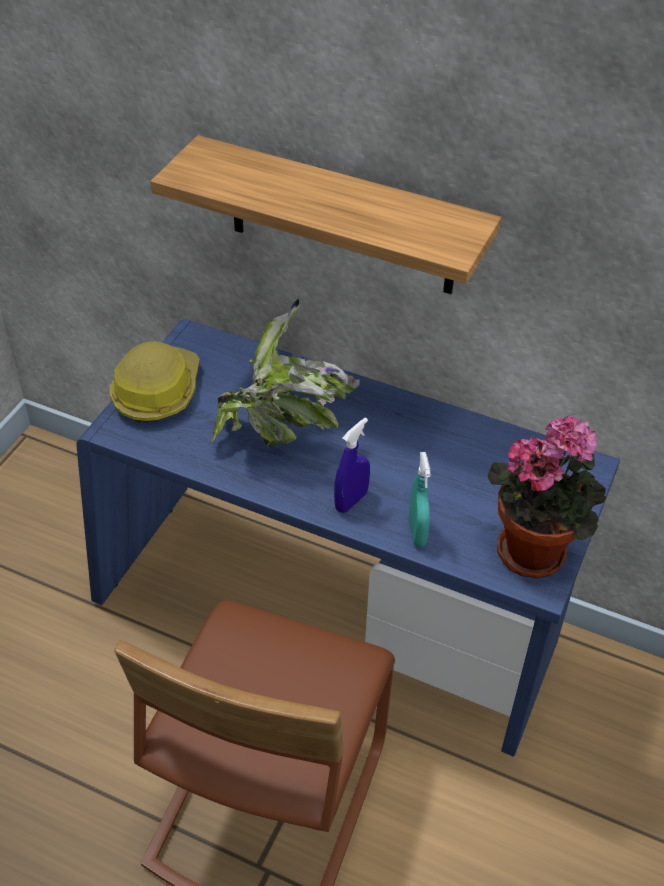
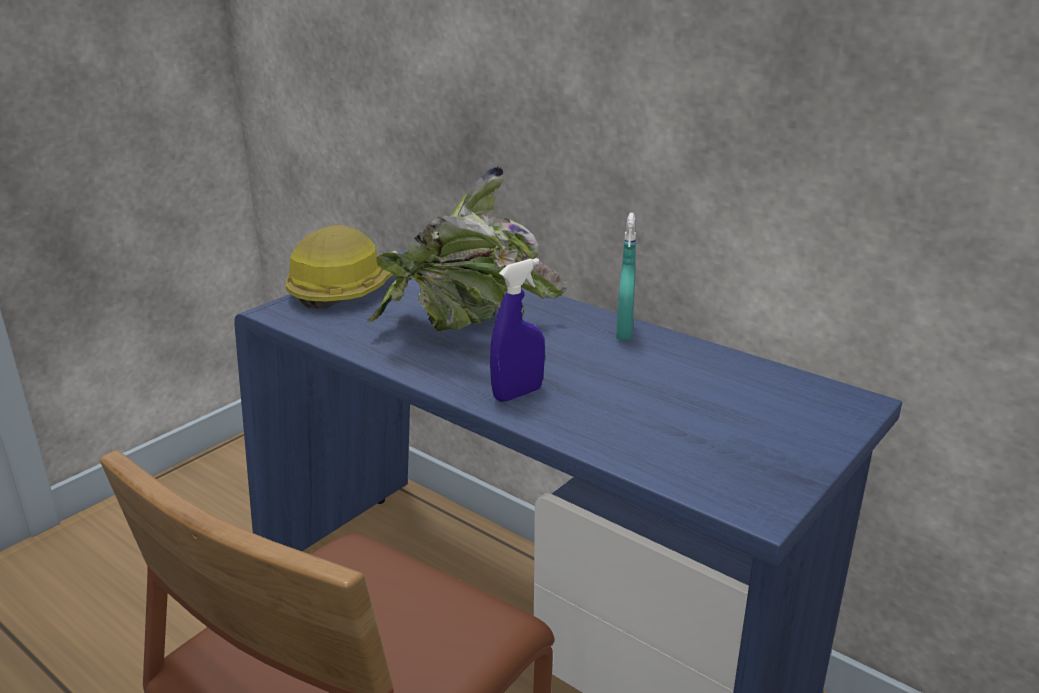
camera: 15 degrees right, 20 degrees down
(342, 218) = (564, 85): shelf -> none
(417, 533) = (592, 432): turquoise spray bottle -> turquoise spray bottle (624, 333)
(536, 549) = (758, 469): potted plant -> none

